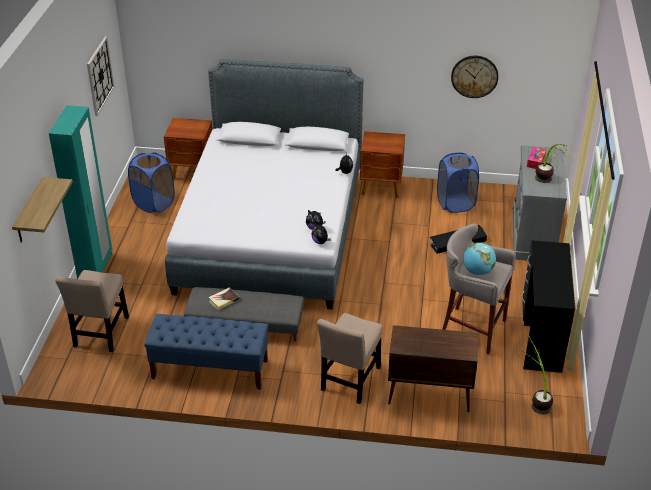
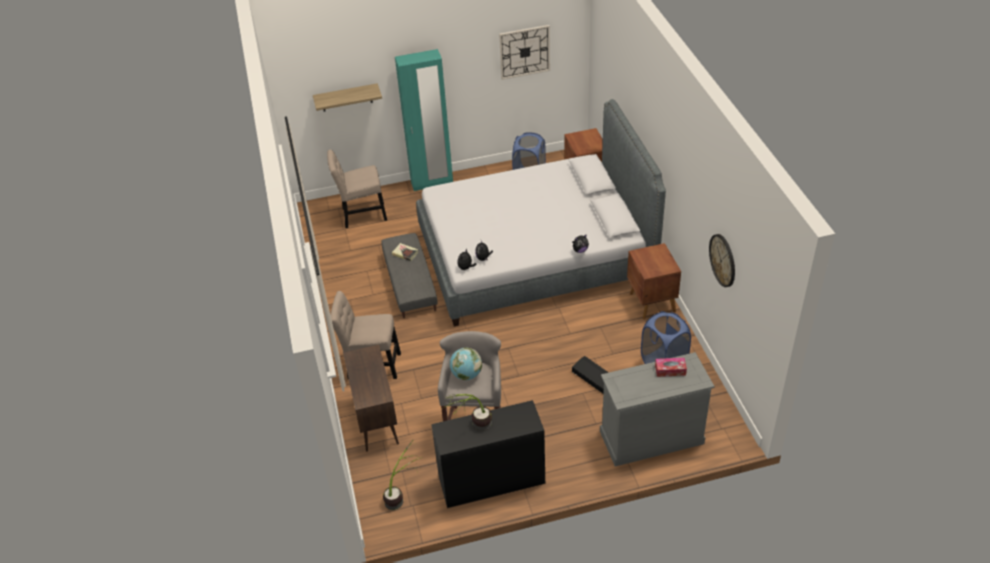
camera: 70 degrees right, 5 degrees up
(209, 369) = (349, 283): blue bench -> none
(547, 184) = (633, 388): potted plant -> potted plant (472, 428)

